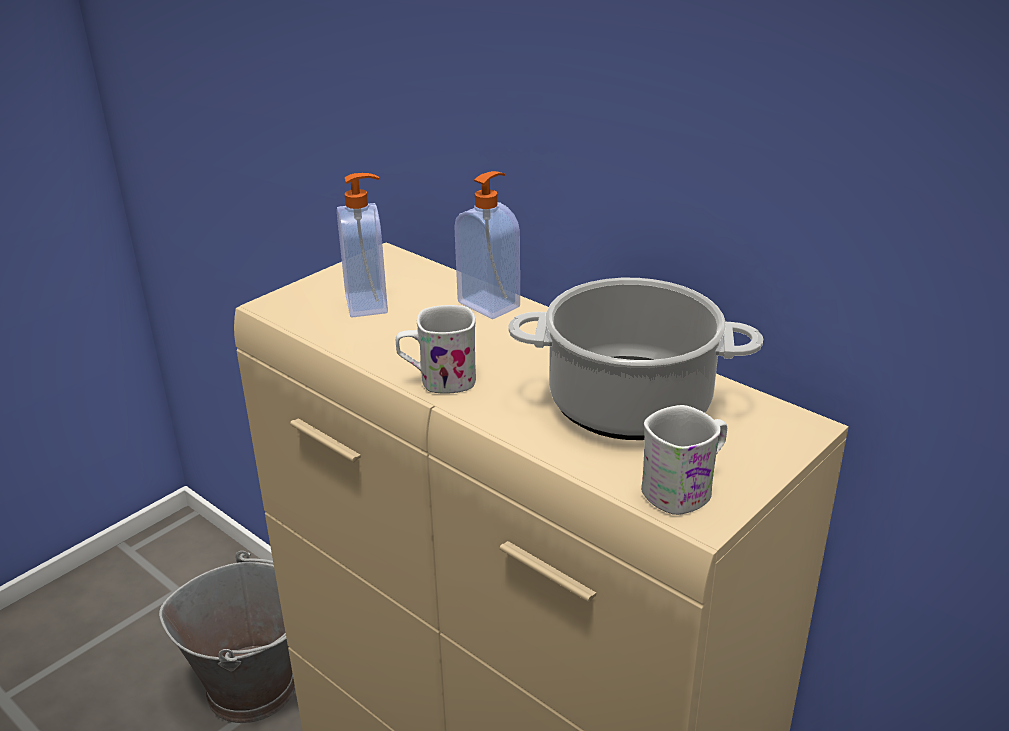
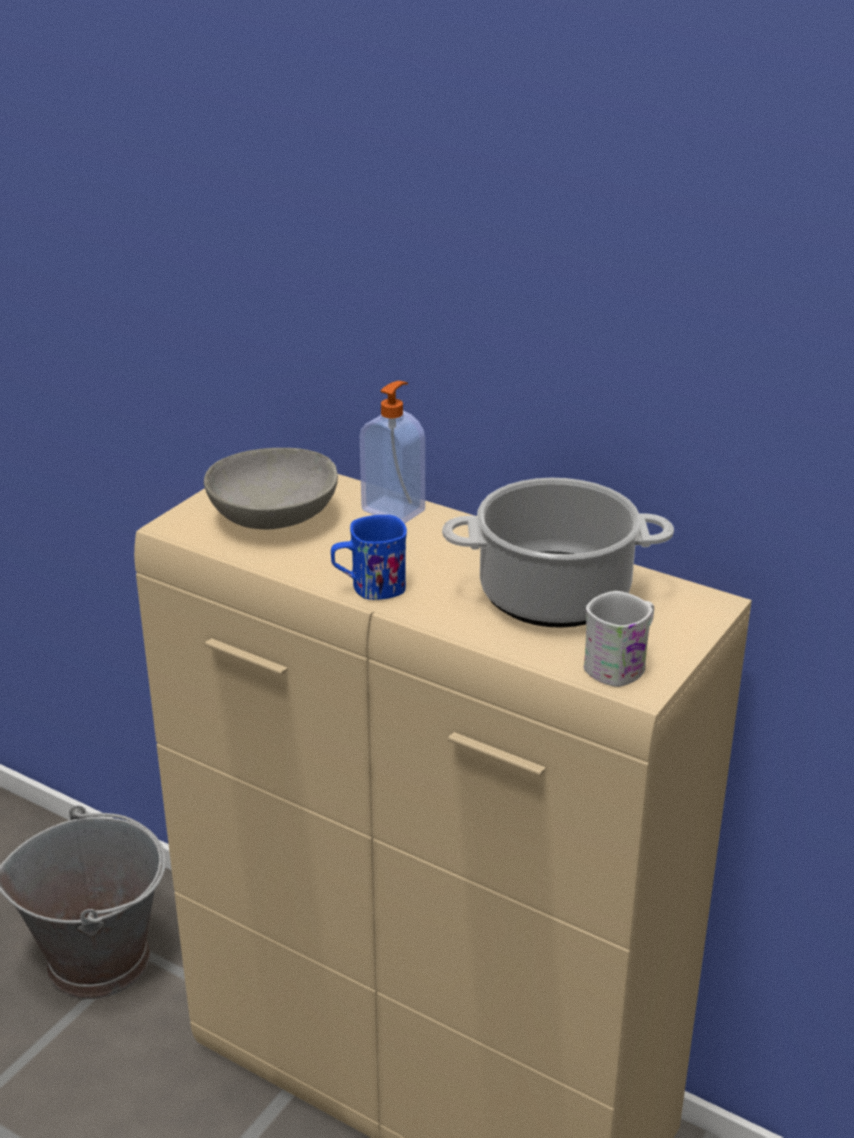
camera: 10 degrees left, 0 degrees up
(368, 304) = (272, 518): soap dispenser -> grey bowl
(438, 380) = (369, 588): white mug -> blue mug

